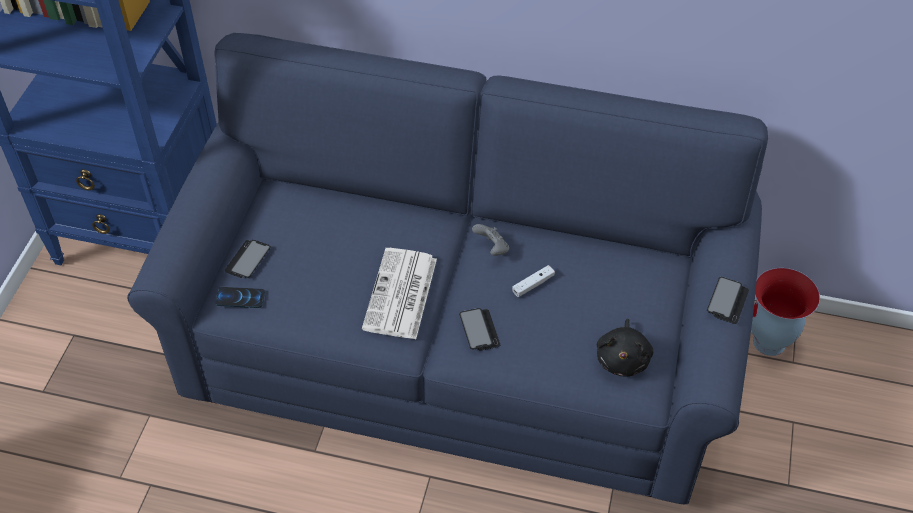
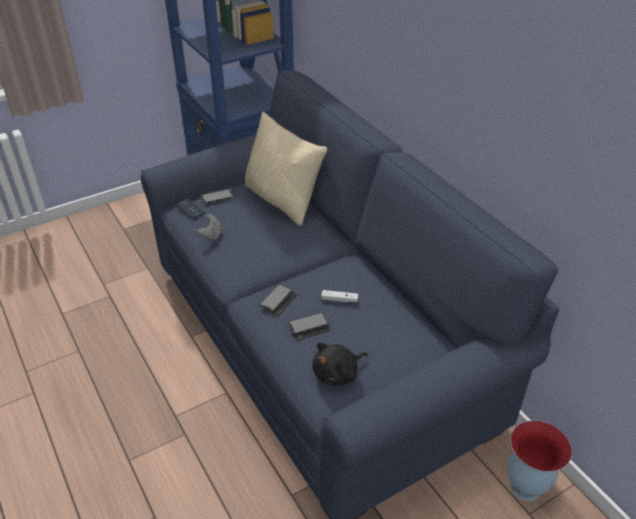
camera: 45 degrees right, 10 degrees down
(329, 213) = (283, 200): none -> beige pillow
(401, 295) = (263, 257): newspaper -> none
(492, 248) = (342, 268): grey game controller -> grey game controller (211, 236)
(727, 301) = (429, 380): phone -> phone (309, 327)

